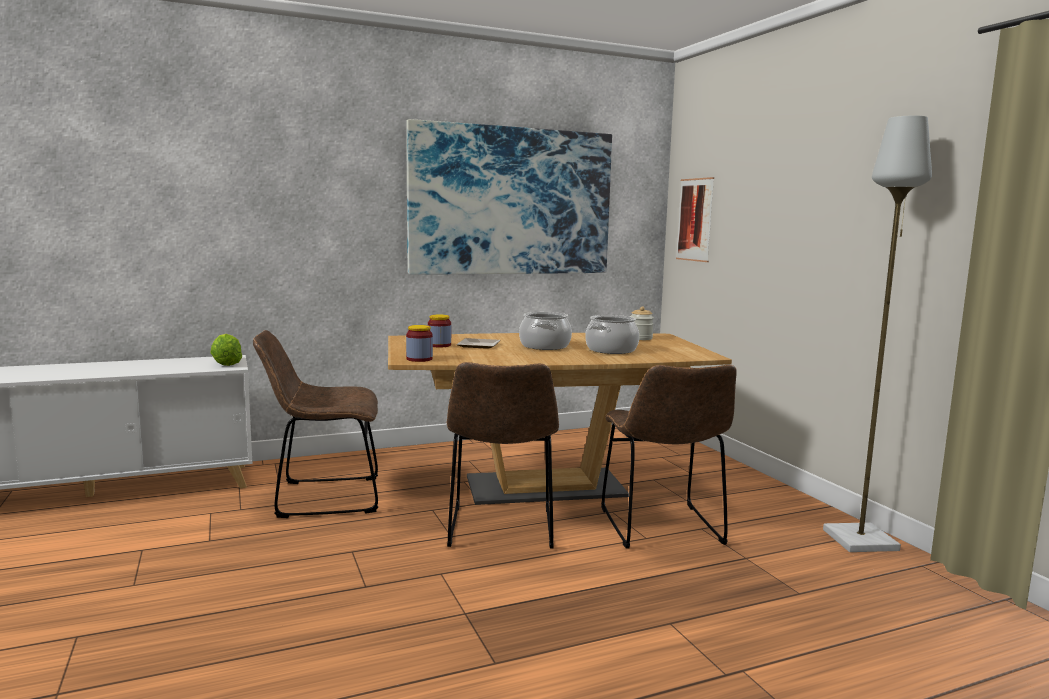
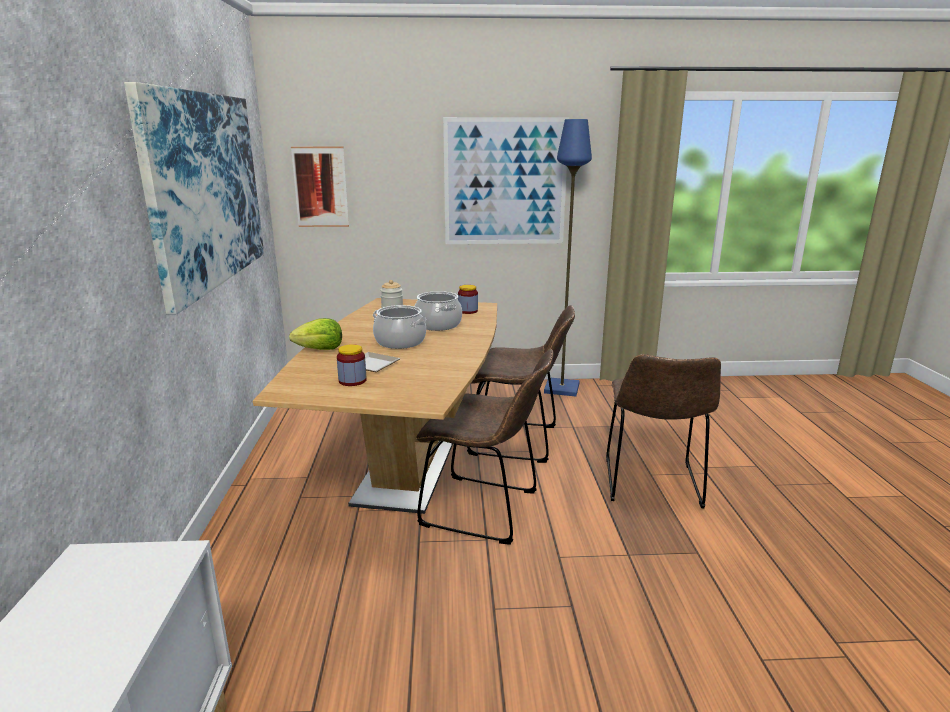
camera: 70 degrees left, 10 degrees up
(226, 363) = (138, 562): lettuce -> lettuce (320, 349)
(322, 498) = (328, 622): brown chair -> brown chair (652, 485)
(419, 359) = (426, 397): jar -> jar (467, 311)
(849, 216) = (505, 182): none -> picture
(860, 539) = (561, 388): grey floor lamp -> blue floor lamp

